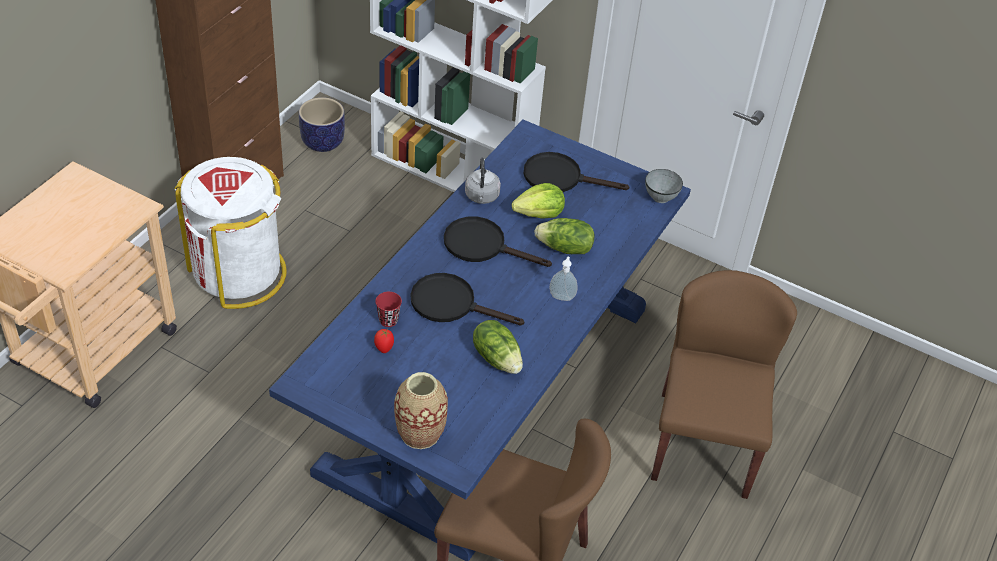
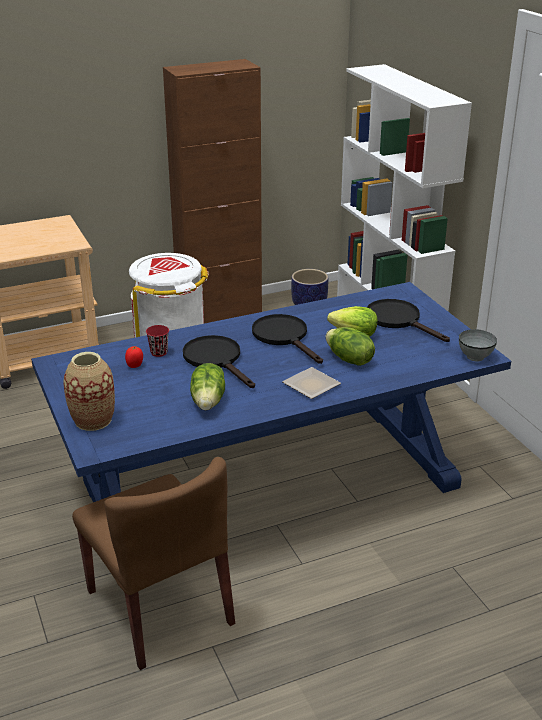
camera: 40 degrees right, 15 degrees down
(482, 197) = (319, 312): grey kettle -> none
(562, 296) = (309, 385): soap dispenser -> plate
(703, 443) = (419, 603): brown chair -> none

